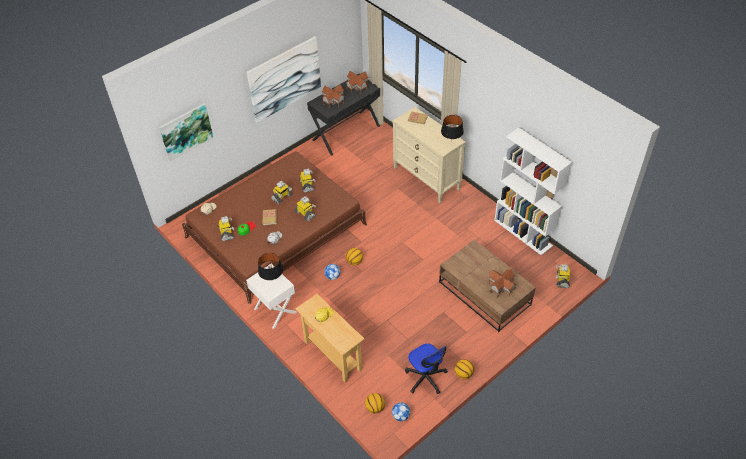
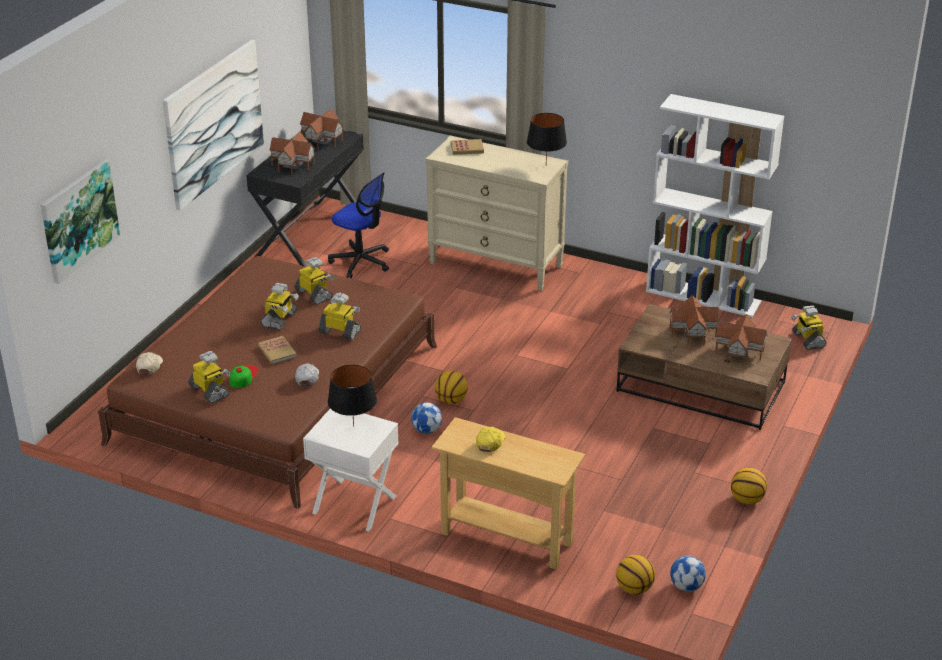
camera: 25 degrees left, 15 degrees down
(426, 377) = (689, 522): office chair -> office chair (361, 262)
(485, 267) = (693, 333): none -> toy house

